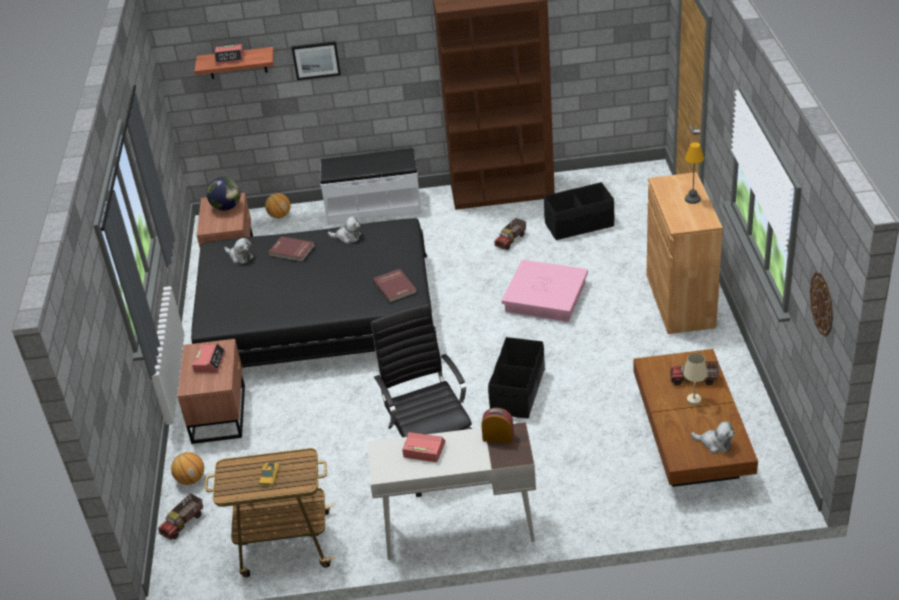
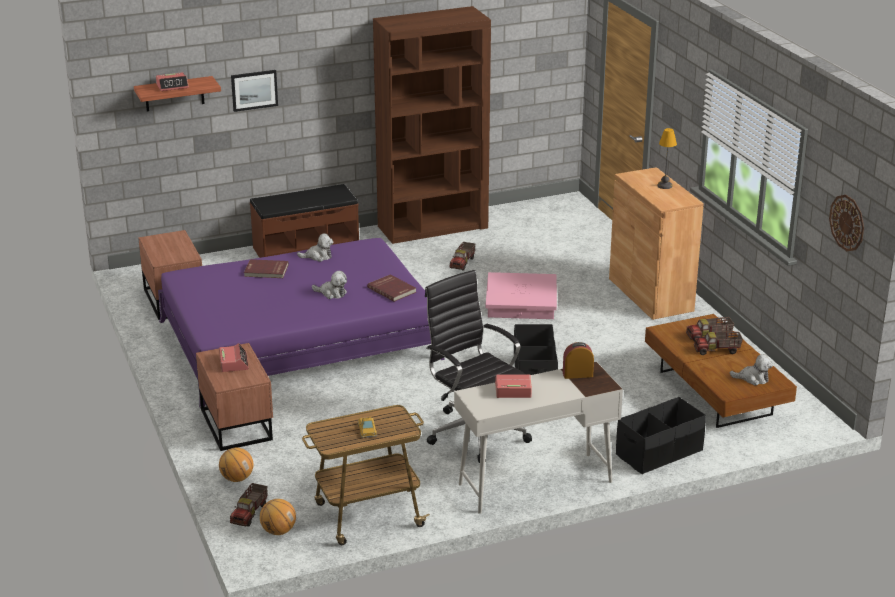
camera: 20 degrees left, 10 degrees down
(227, 207) = (172, 242): globe -> none
(240, 257) = (213, 279): plush toy -> plush toy (332, 293)
(279, 216) = (207, 262): basketball -> basketball (278, 531)
(318, 319) = (299, 340): black bed -> purple bed
(373, 207) = (305, 248): white bench -> brown bench
(579, 225) = (523, 246): black storage box -> black storage box (659, 453)
(694, 400) = (717, 350): beige table lamp -> toy truck

